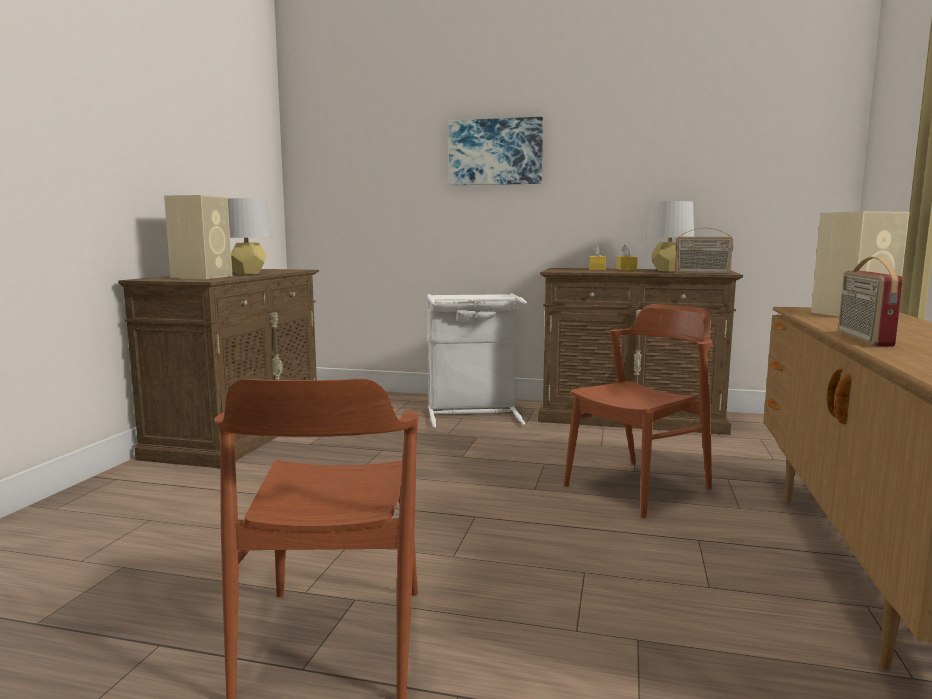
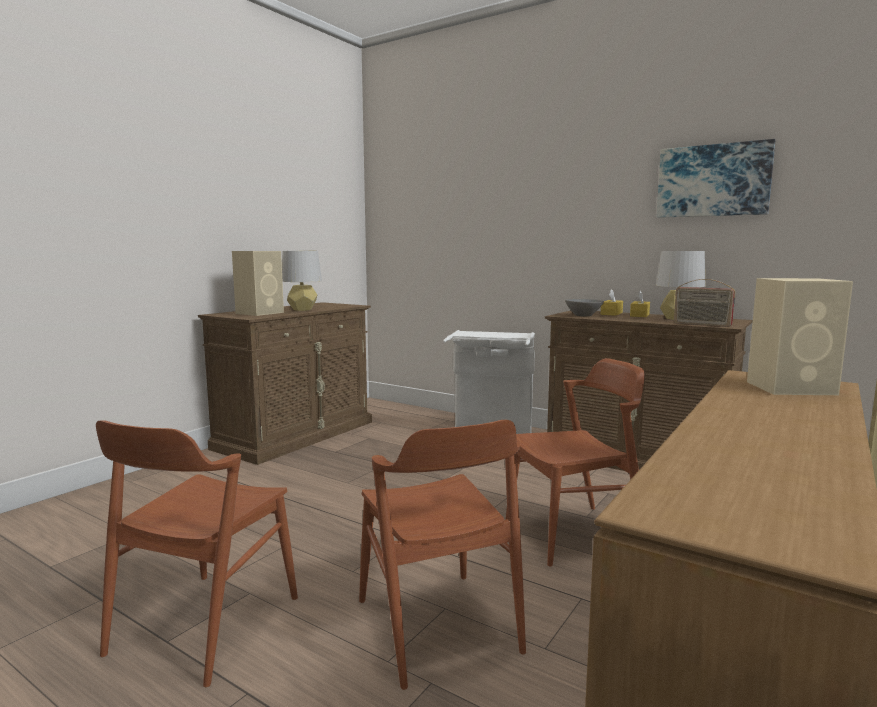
camera: 20 degrees right, 0 degrees up
(495, 152) = (529, 202): picture -> picture (713, 181)
(577, 271) = (583, 316): none -> grey bowl
(592, 588) = (437, 625): none -> brown chair
(863, 339) = (705, 426): radio -> none

